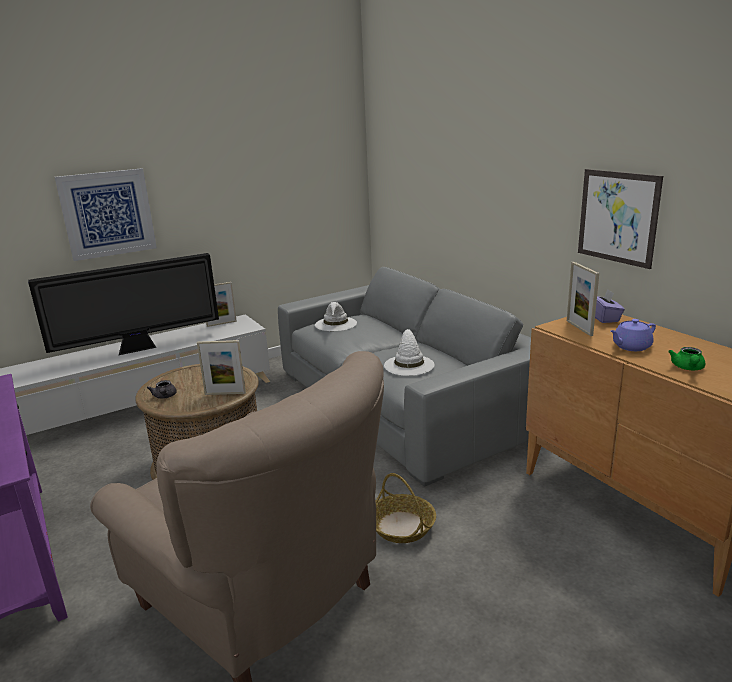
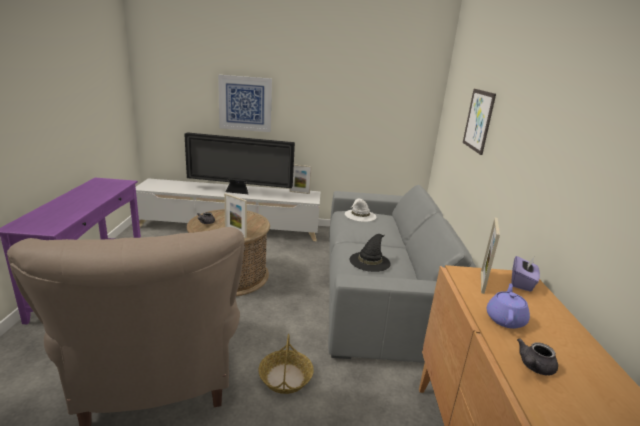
camera: 30 degrees right, 0 degrees up
(408, 364) = (370, 261): white hat -> black hat
(617, 217) = (568, 188): picture -> picture (478, 120)
(630, 347) = (505, 319): purple teapot -> purple teapot turned 105 degrees clockwise
(687, 368) = (534, 367): green teapot -> grey teapot

